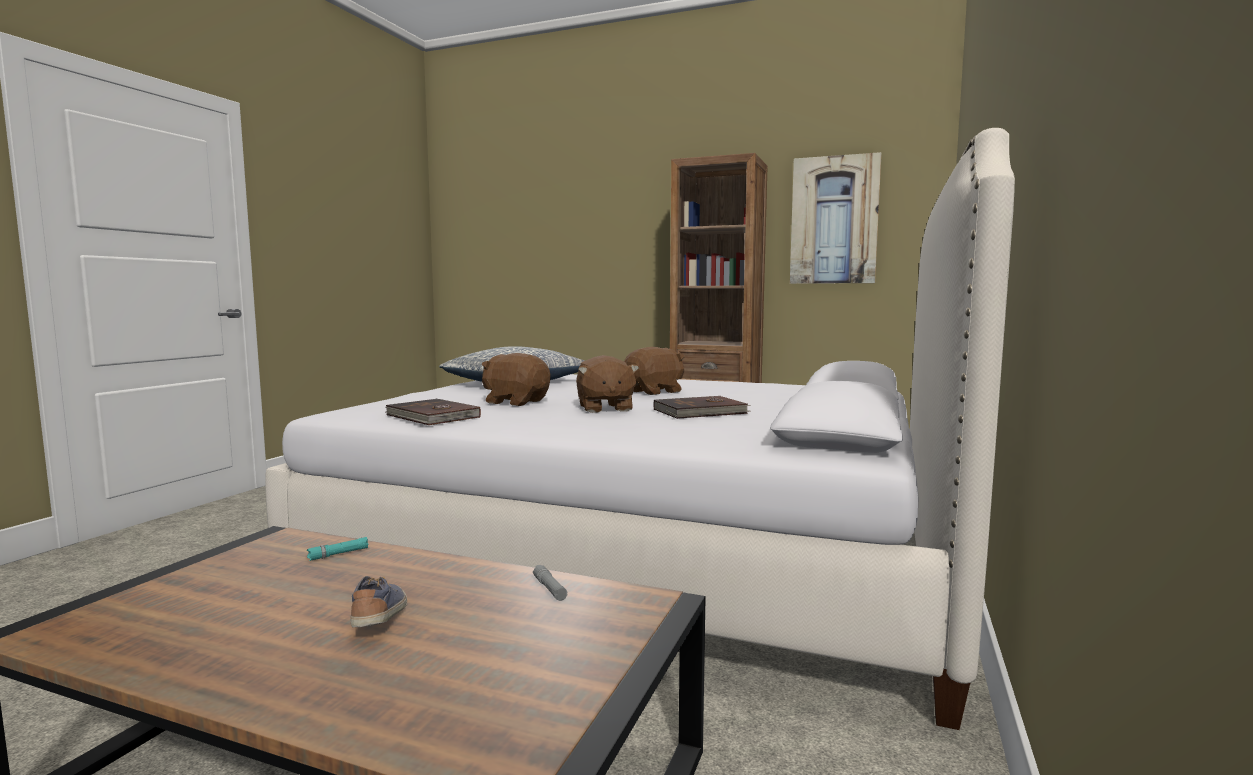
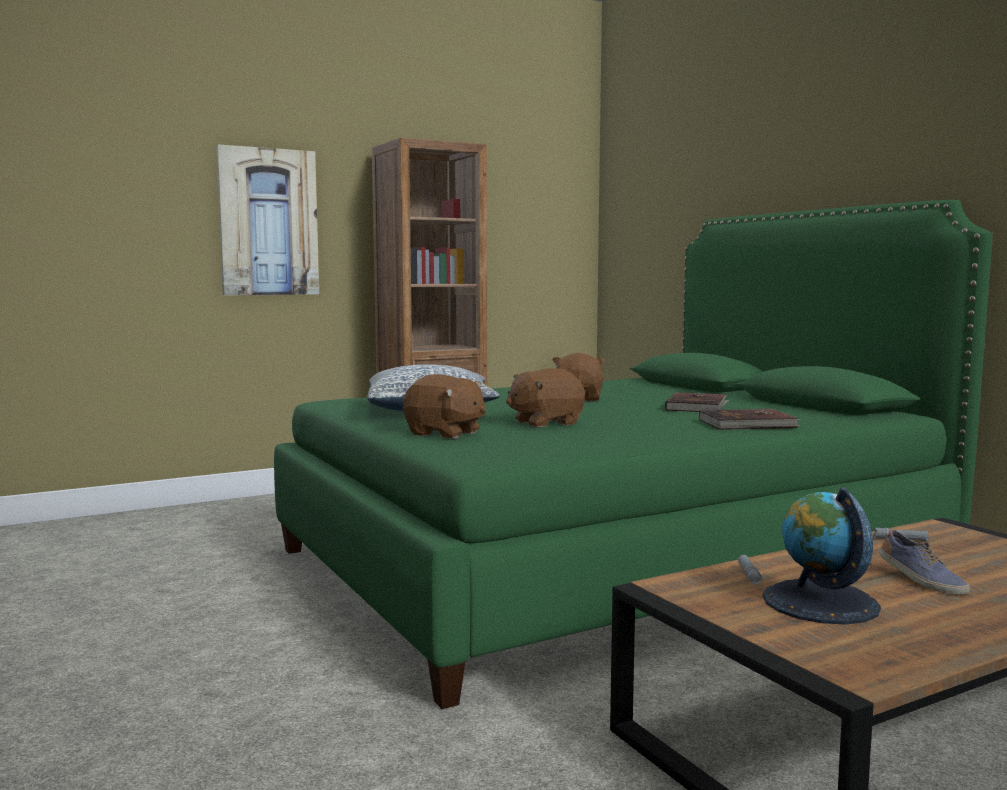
camera: 50 degrees left, 0 degrees up
(266, 589) = (820, 602): none -> globe
(338, 554) = (749, 574): turquoise flashlight -> grey flashlight
(381, 618) = (920, 580): shoe -> shoe turned 150 degrees counterclockwise
(432, 416) = (582, 444): brown book -> brown book (748, 424)
(604, 408) = (636, 415): brown plush toy -> brown plush toy (445, 433)
(647, 555) = (608, 561): white bed -> green bed
(834, 220) = (511, 217): picture -> picture (268, 222)

